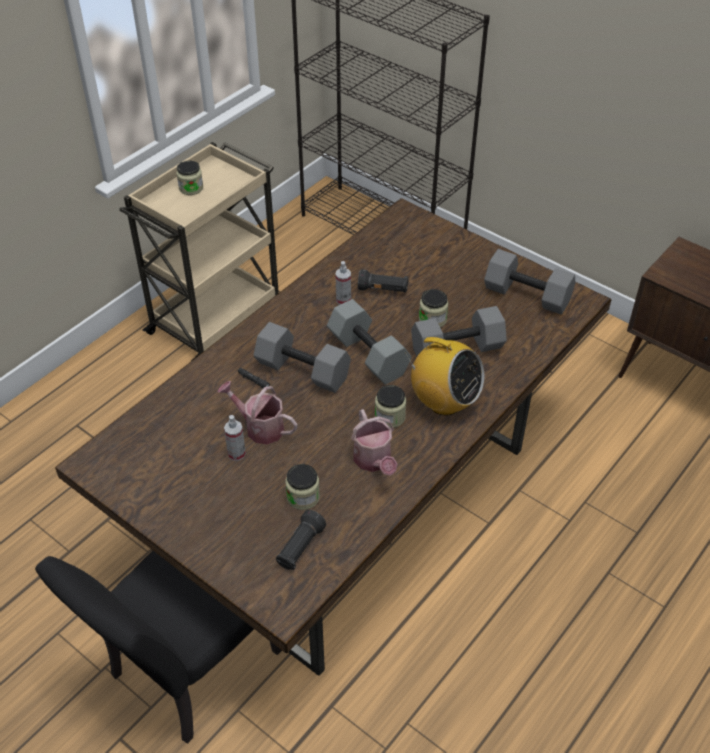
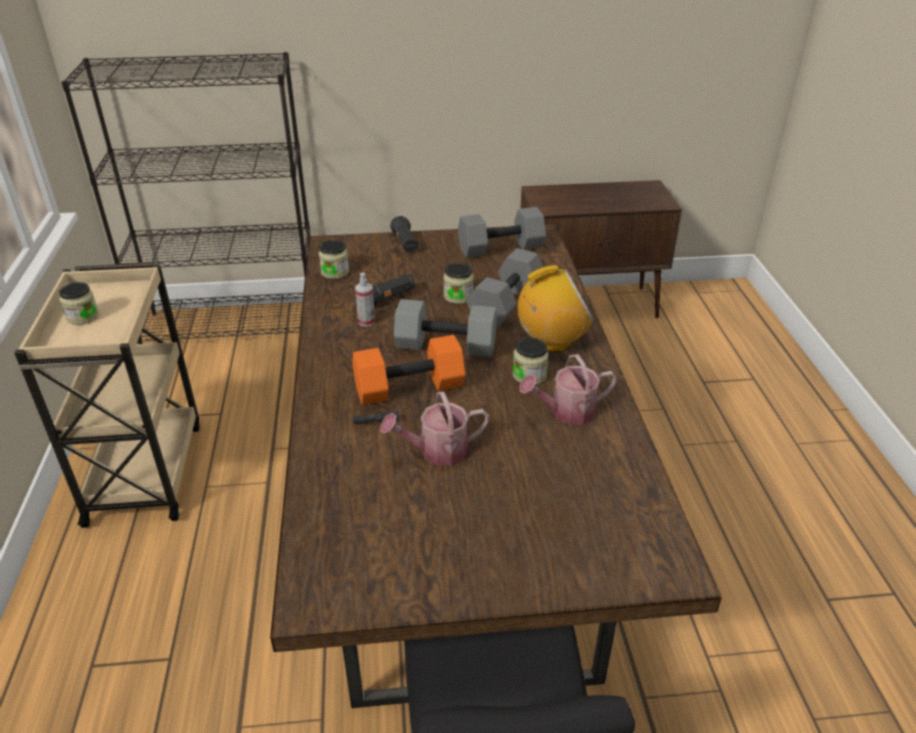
camera: 45 degrees left, 10 degrees down
(236, 454) = (448, 485): spray bottle -> none
(300, 548) = (614, 514): black flashlight -> black flashlight (405, 244)
(301, 371) = (408, 389): grey dumbbell -> orange dumbbell
(303, 497) = (555, 476): jar -> jar (335, 272)
(374, 461) = (566, 412): watering can -> watering can turned 135 degrees clockwise

